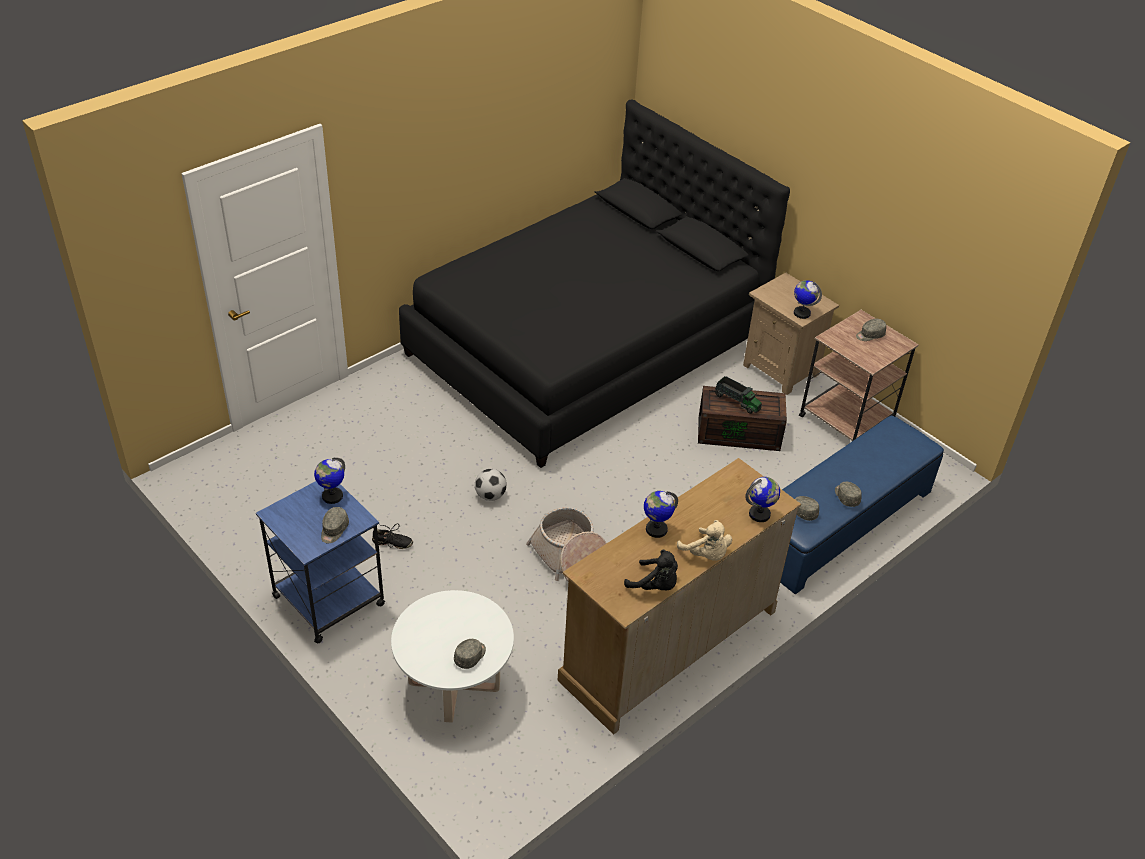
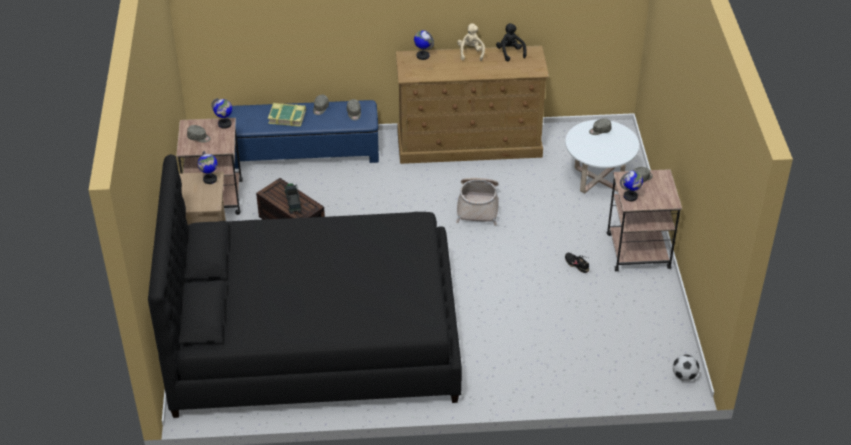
camera: 140 degrees left, 0 degrees up
(328, 598) = (638, 252): blue cart -> brown cart
(490, 495) = (491, 263): football -> football (684, 376)
(656, 529) = (482, 72): globe -> globe (224, 124)
(864, 465) = (287, 117): none -> book

